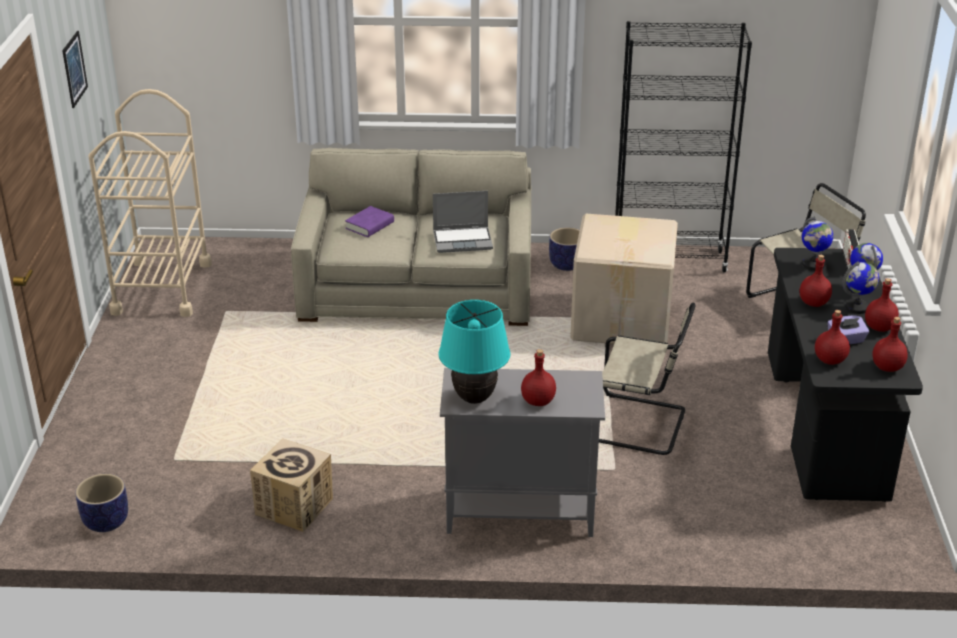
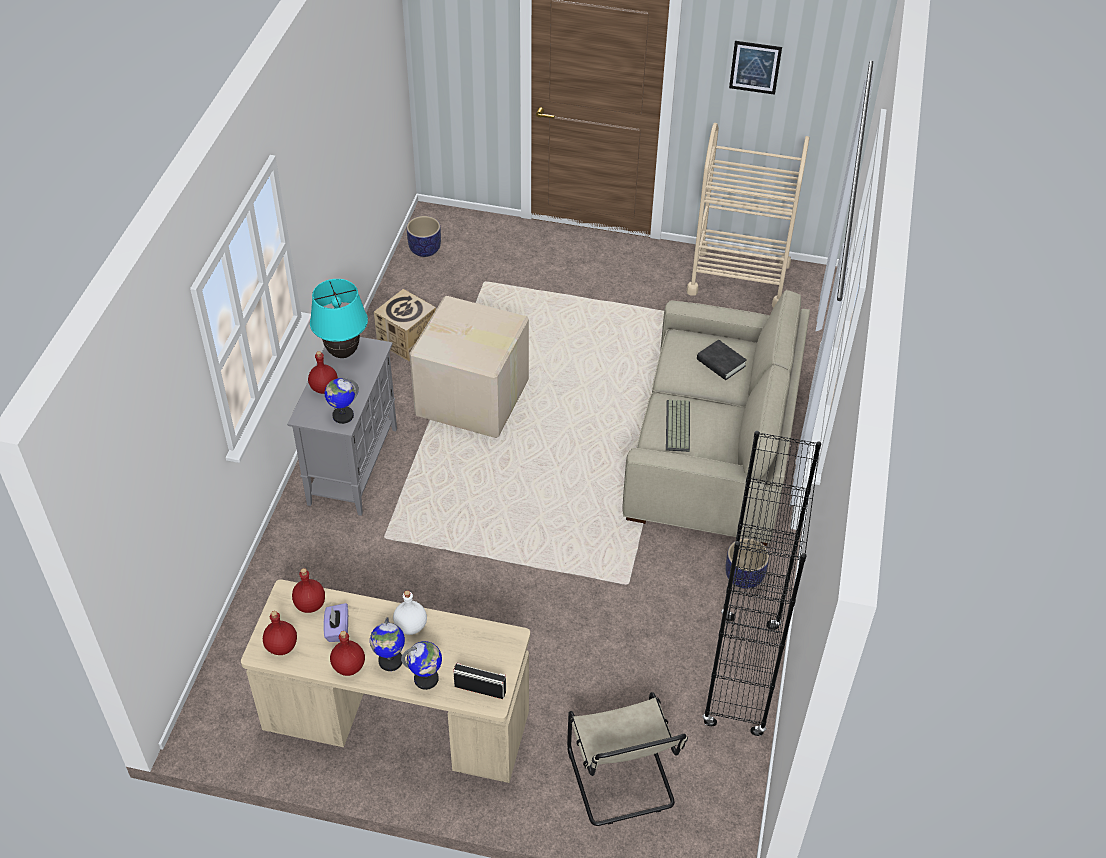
camera: 100 degrees right, 15 degrees up
(369, 225) = (721, 363): purple book -> black book
(463, 240) = (679, 426): laptop -> keyboard
(623, 319) = (623, 601): cardboard box -> cardboard box (473, 399)
(640, 425) = (441, 571): beige chair -> none
(813, 265) = (484, 652): globe -> globe (342, 415)
(814, 303) = (410, 626): red bottle -> white bottle
(825, 424) = (396, 723): black desk -> beige desk

